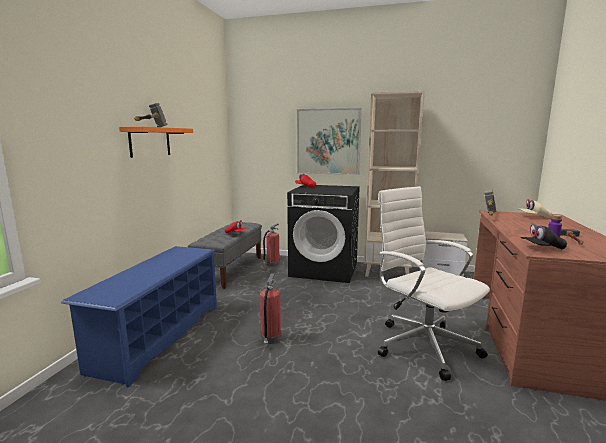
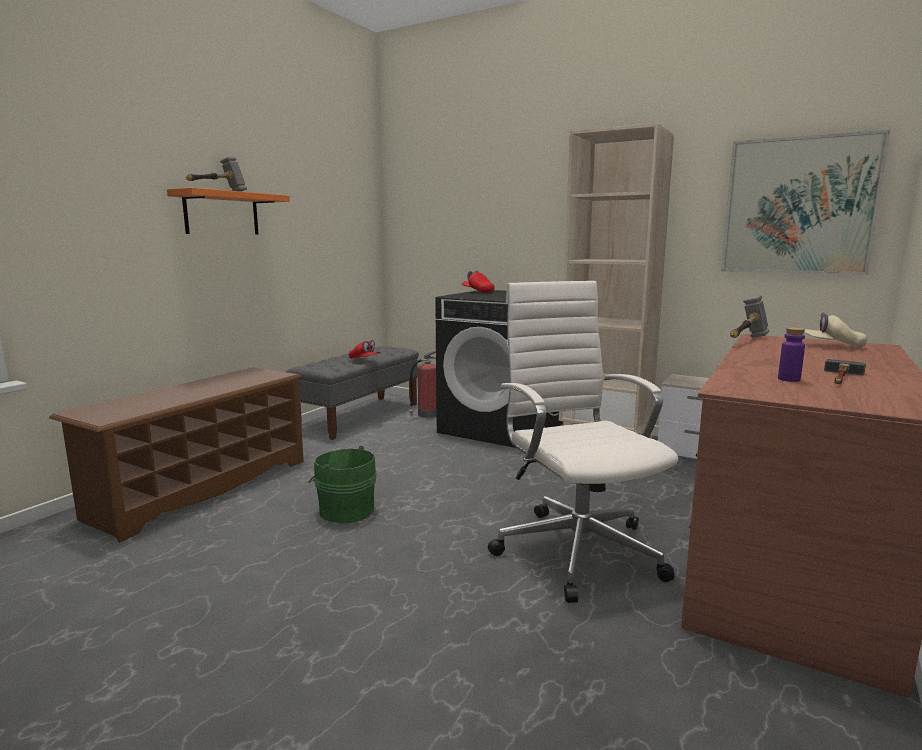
camera: 15 degrees right, 0 degrees up
(159, 335) = (202, 488): blue shoe rack -> brown shoe rack
(270, 339) = (345, 510): fire extinguisher -> green bucket
(328, 141) = (521, 219): picture -> picture (798, 206)
(542, 248) = (749, 385): black cap -> none

